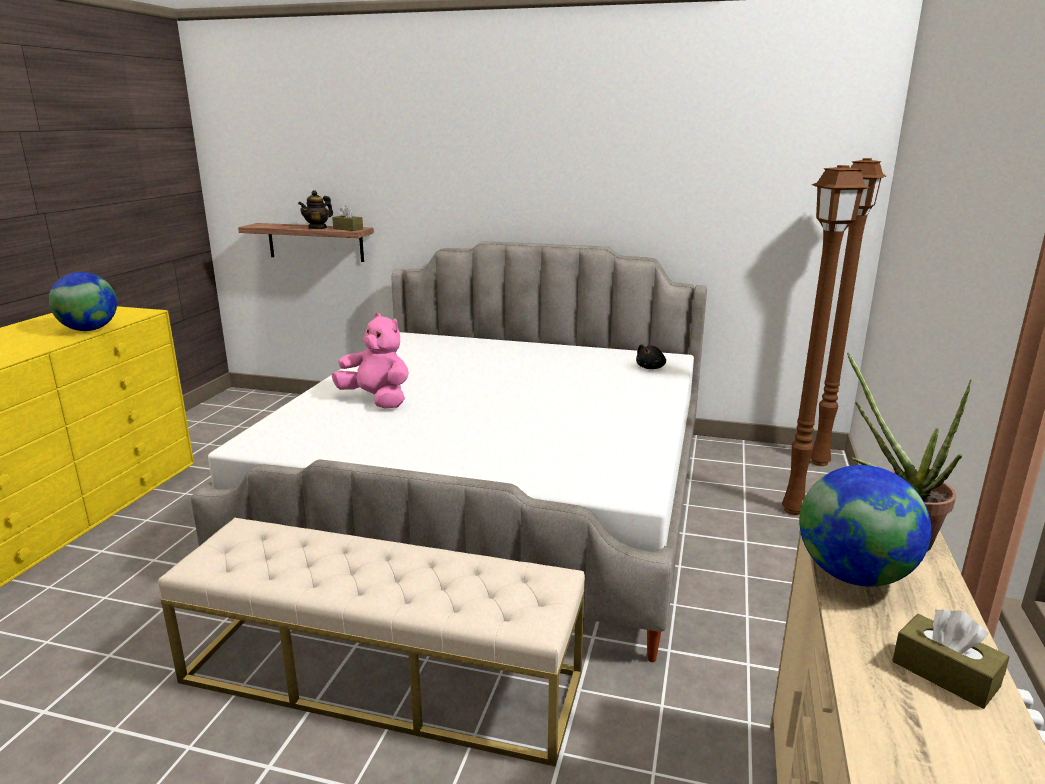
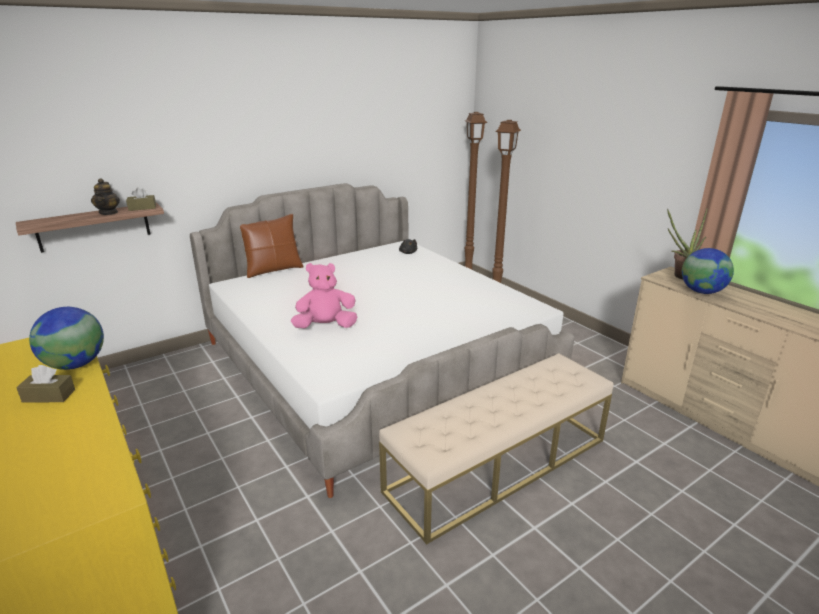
camera: 50 degrees left, 5 degrees up
(472, 338) = (273, 270): none -> brown pillow
(945, 674) = (764, 304): brown tissue box -> brown tissue box (49, 396)

